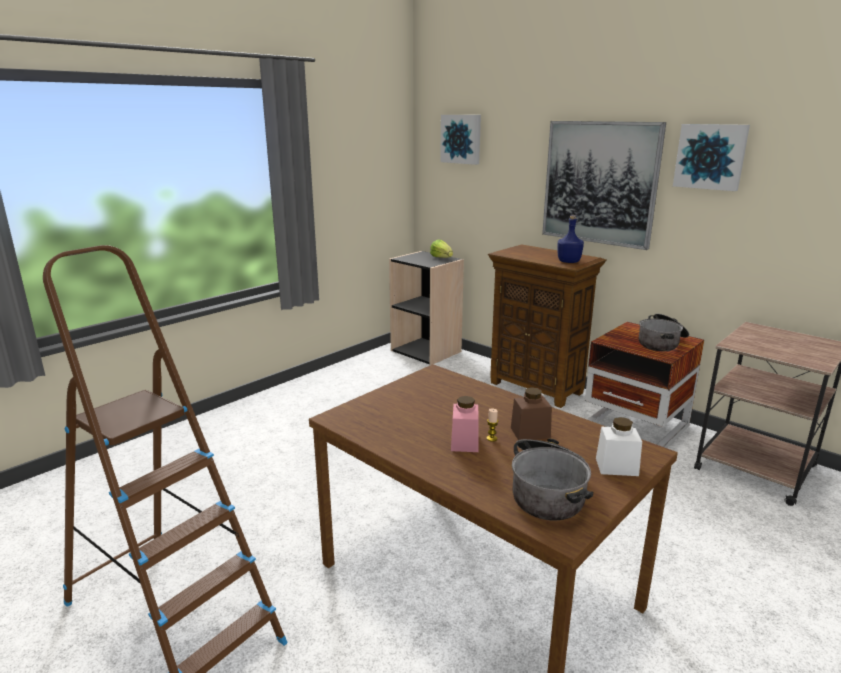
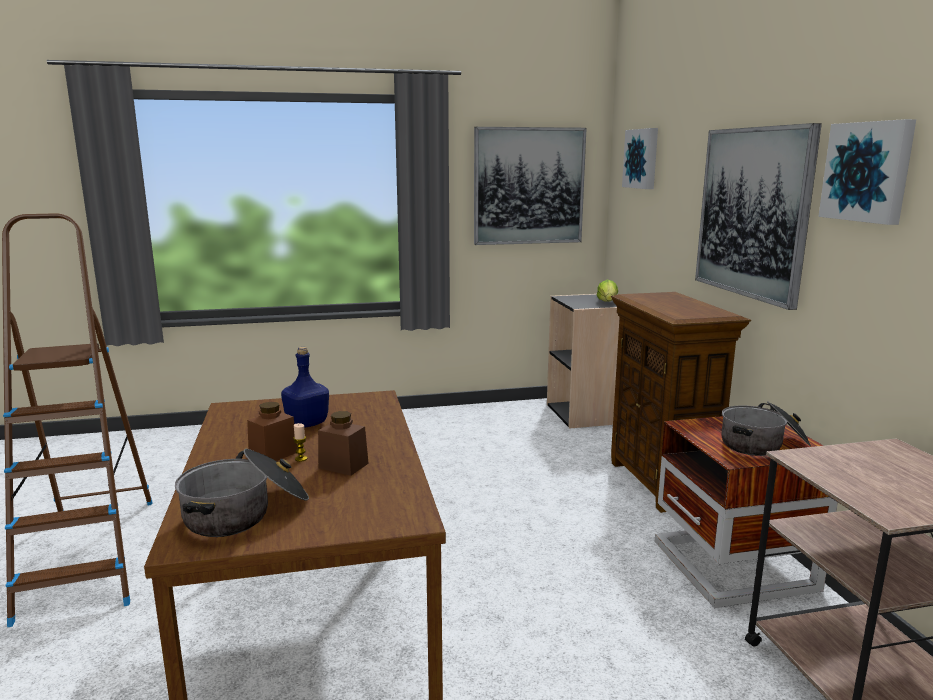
camera: 35 degrees right, 5 degrees down
(362, 164) = (528, 186): none -> picture
(464, 442) = (273, 454): pink jar -> brown jar
(569, 262) = (682, 314): blue bottle -> blue bottle (307, 423)
(616, 467) = (350, 519): white jar -> none

